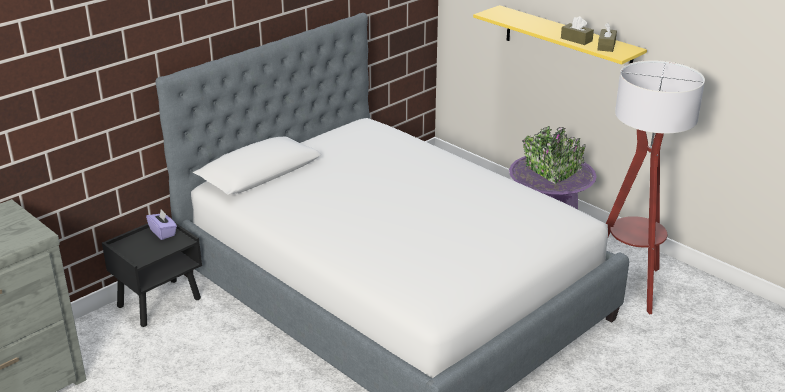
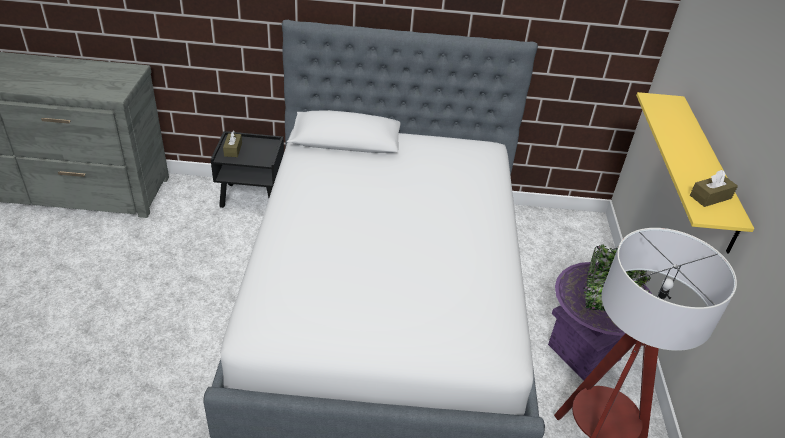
camera: 45 degrees right, 10 degrees up
(163, 232) = (265, 147): purple tissue box -> none
(576, 39) = (690, 172): brown tissue box -> brown tissue box (233, 149)

